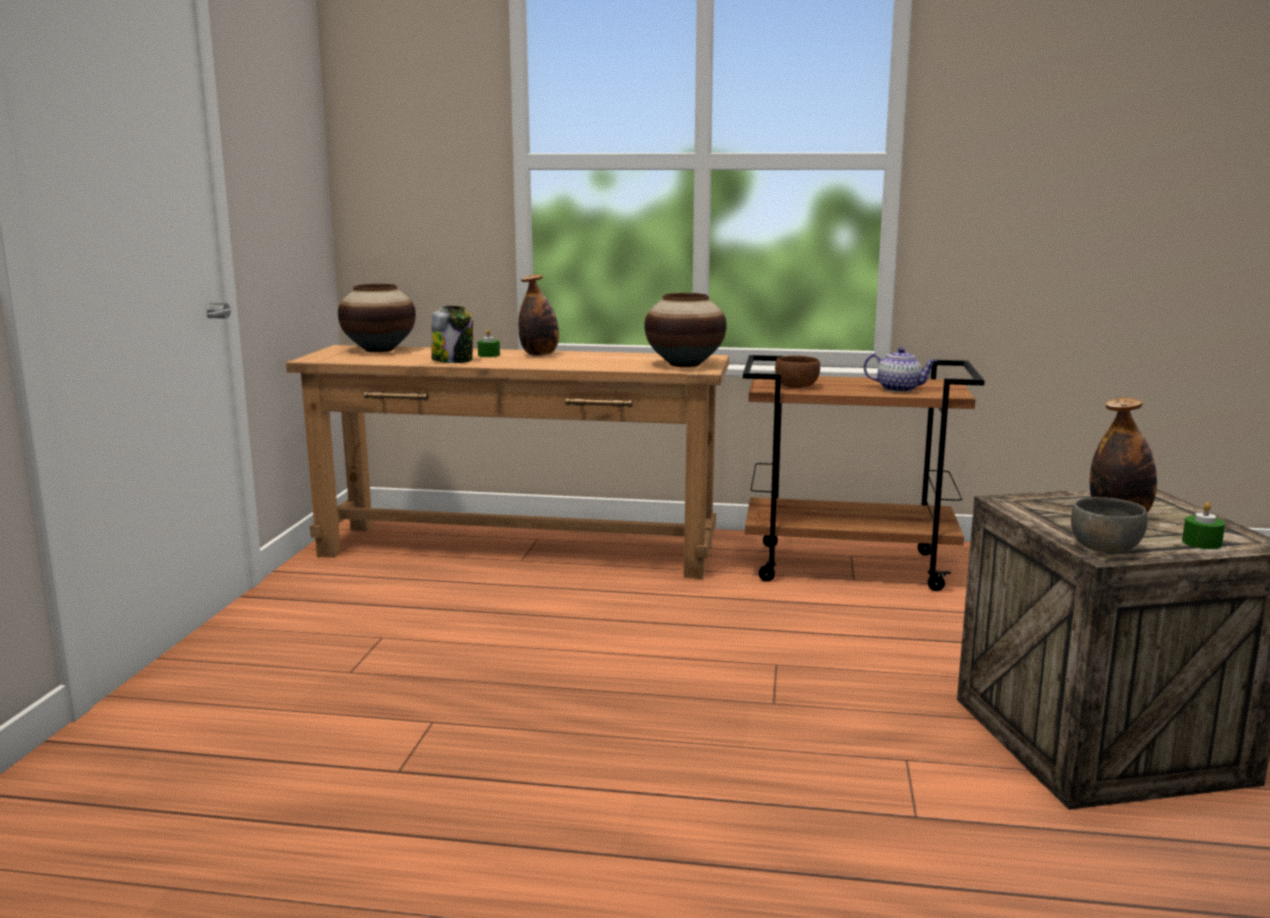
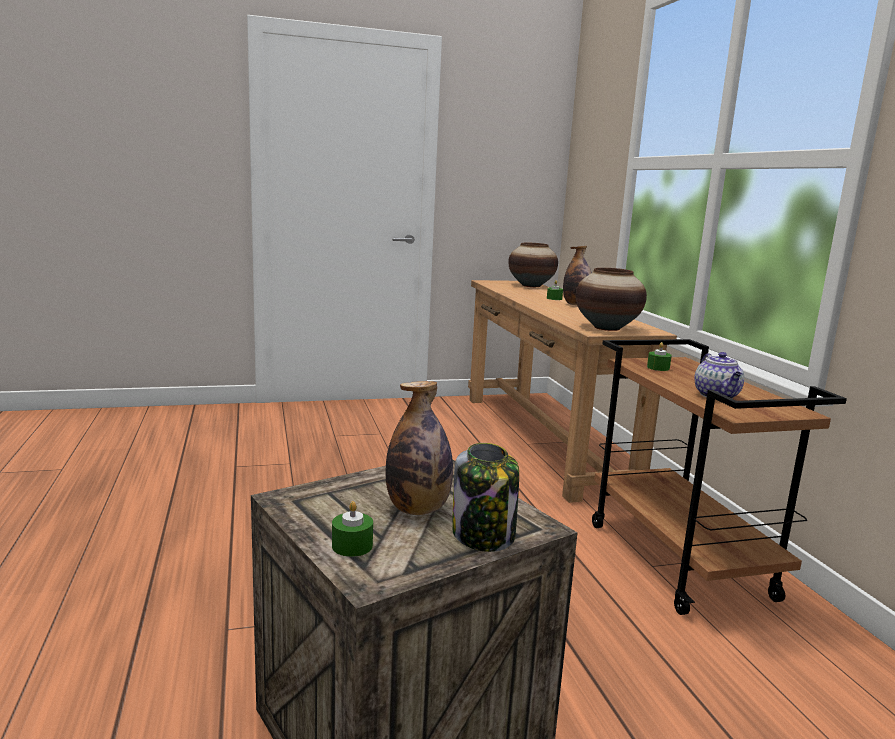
camera: 65 degrees right, 0 degrees up
(453, 360) = (524, 295): jar -> jar (484, 535)
(796, 386) = (658, 368): brown bowl -> green candle
(1105, 548) = (308, 499): grey bowl -> none

